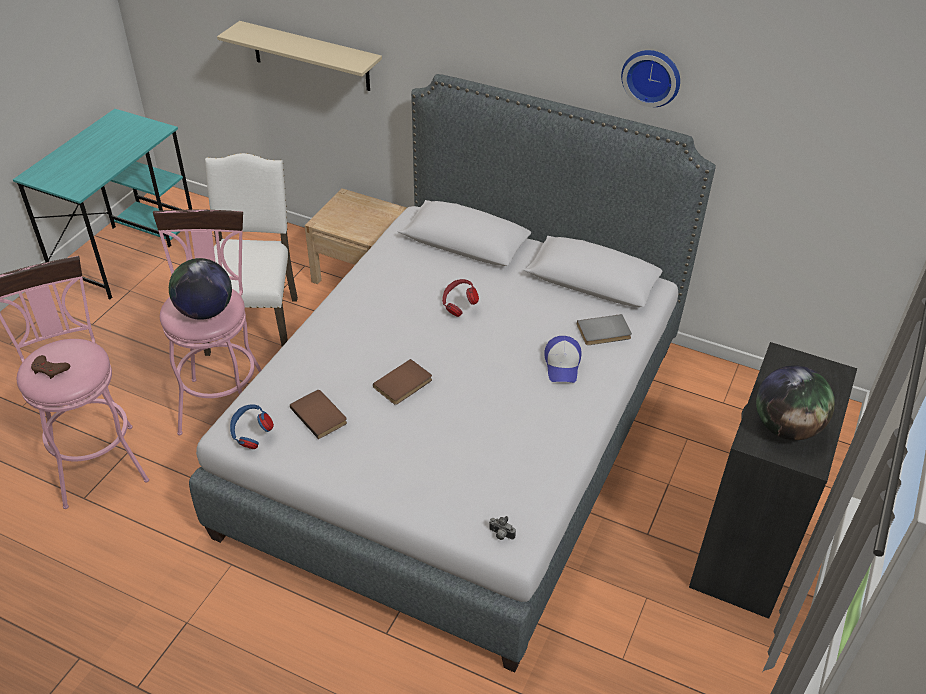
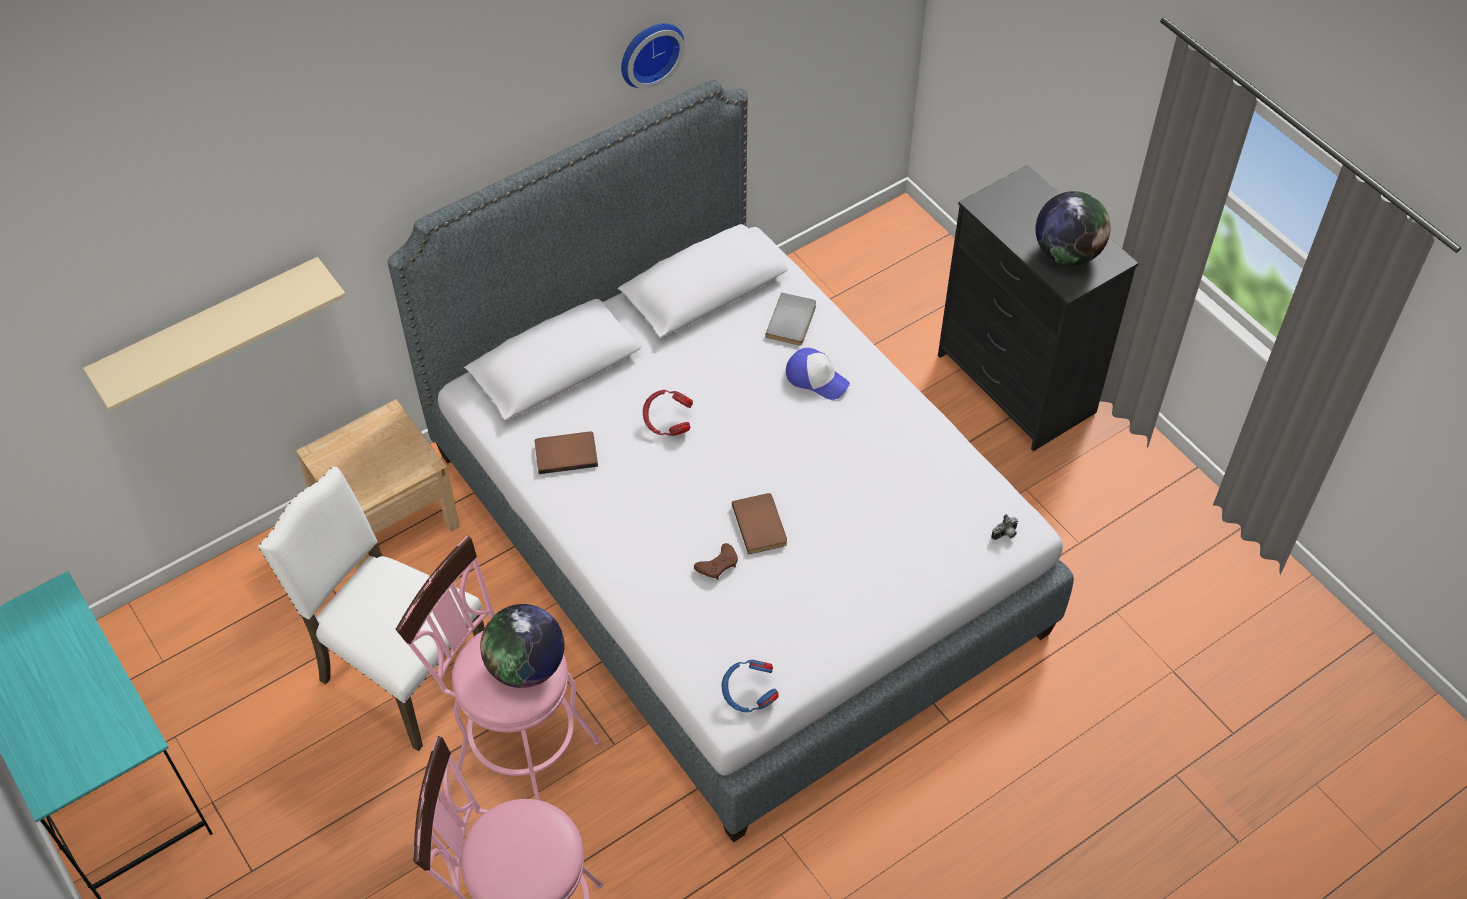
camera: 60 degrees left, 10 degrees up
(50, 369) = (524, 865): brown game controller -> brown game controller (718, 565)
(320, 415) = (760, 618): brown book -> brown book (566, 453)

